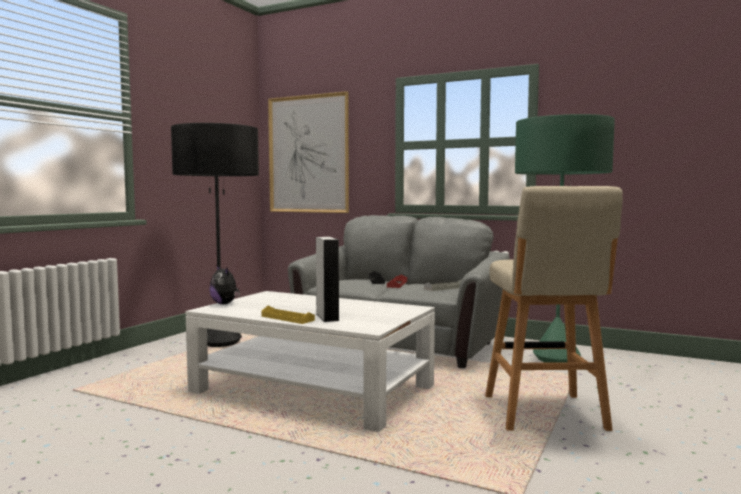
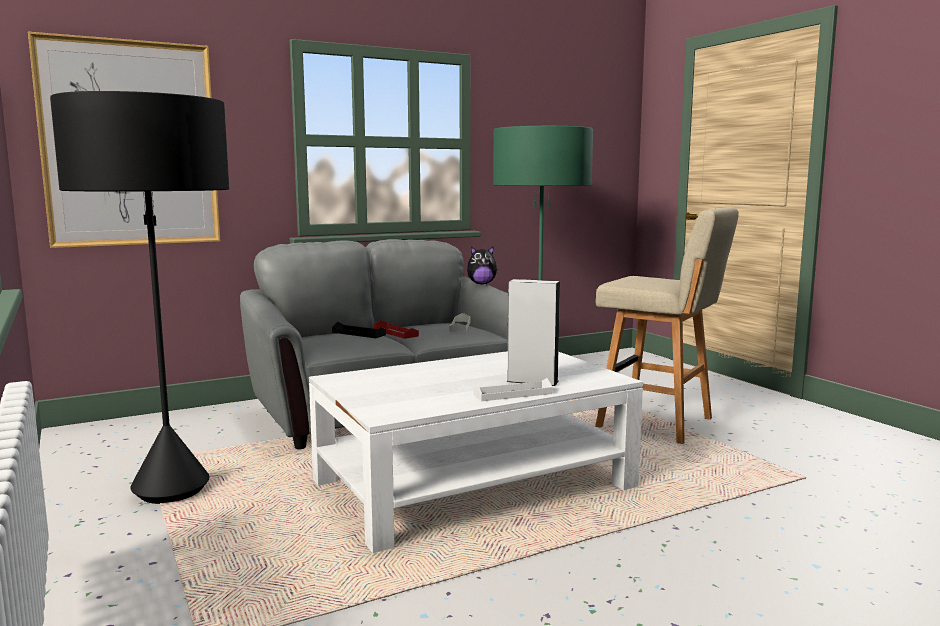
camera: 55 degrees left, 5 degrees up
(225, 304) = (365, 404): plush toy -> plush toy (481, 284)
(287, 318) = (512, 394): yellow tray -> white tray

